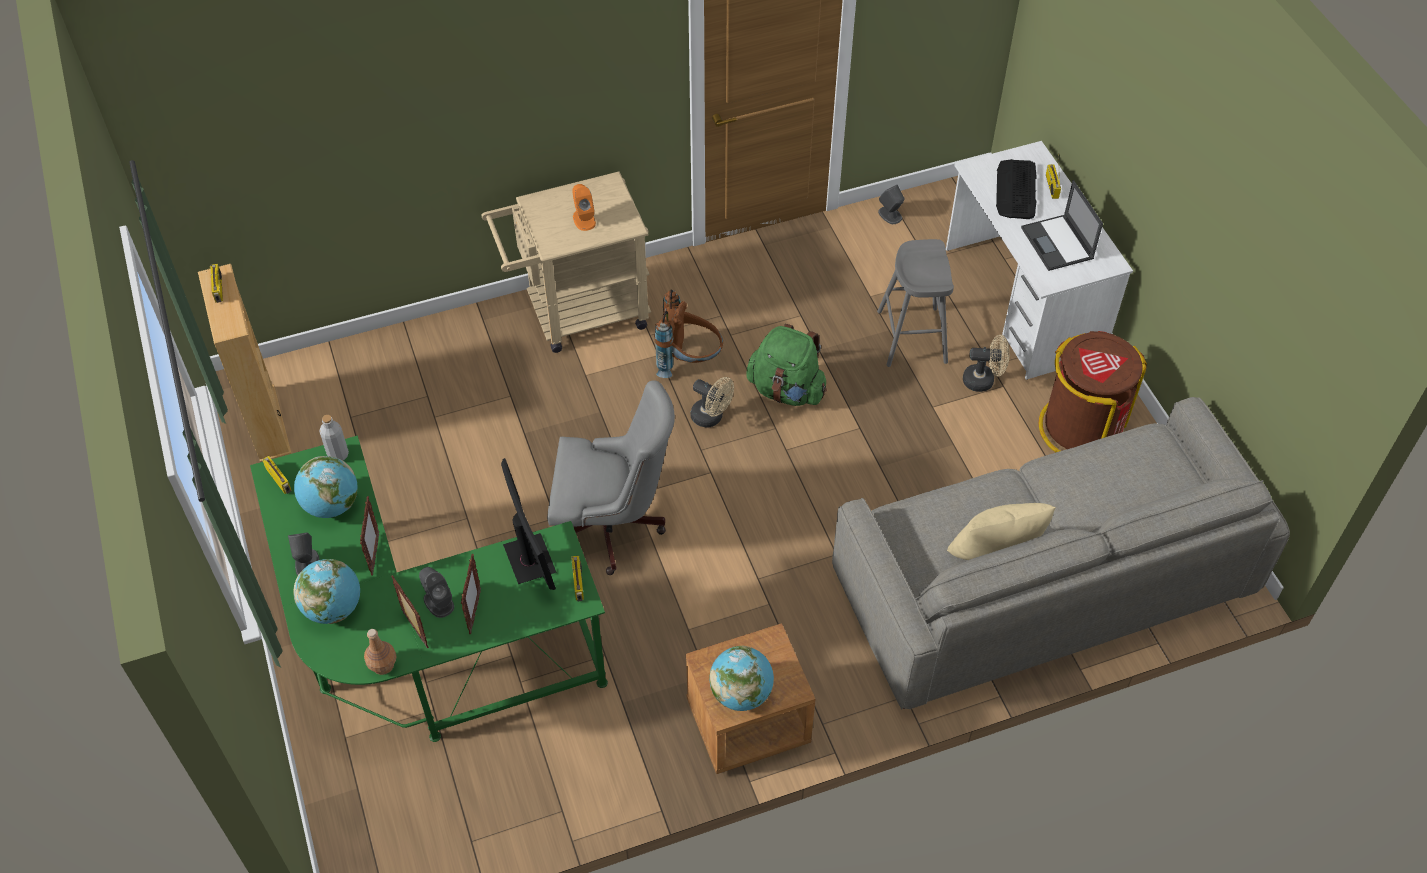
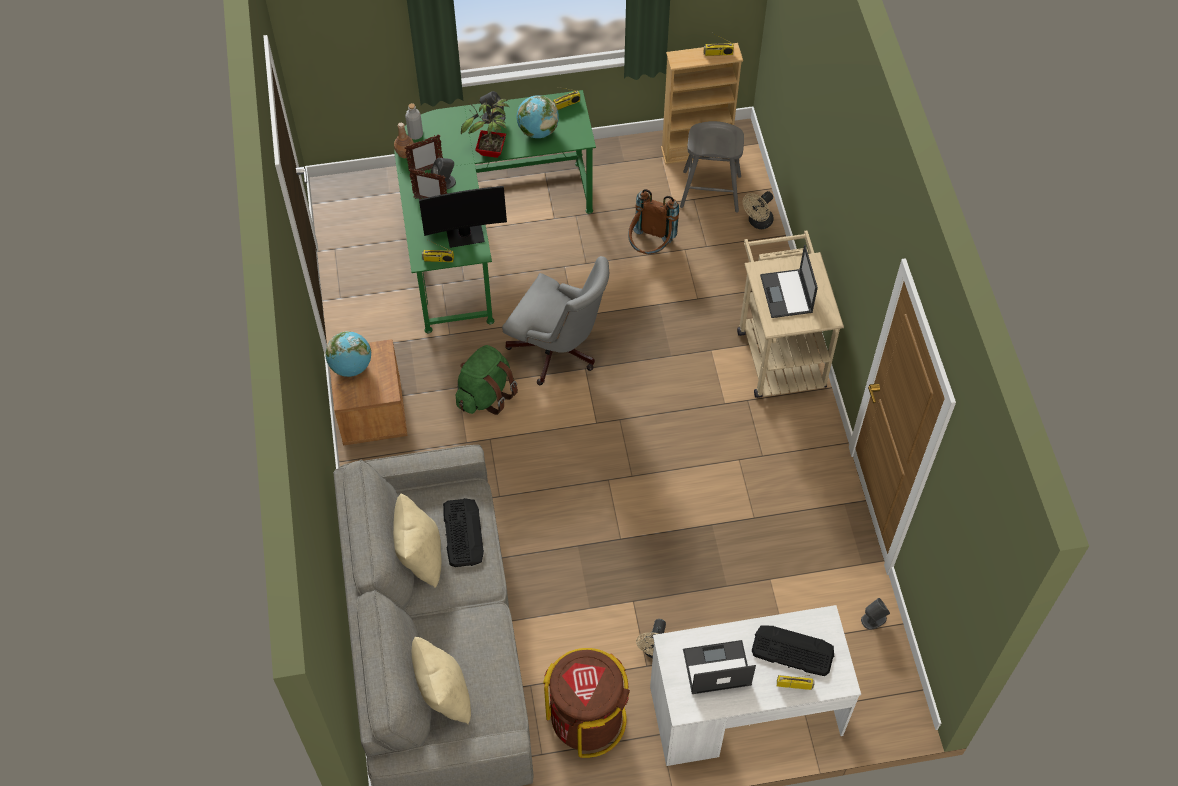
camera: 100 degrees right, 5 degrees up
(333, 608) = (455, 130): globe -> none
(338, 455) = (580, 135): grey bottle -> grey bottle (415, 134)
(375, 555) = (491, 152): picture frame -> potted plant
(584, 219) = (786, 294): orange speaker -> laptop
(613, 526) = (558, 351): grey office chair -> grey office chair turned 75 degrees counterclockwise
(688, 361) = (713, 424): brown backpack -> brown backpack (650, 247)
(711, 417) = (651, 431): beige fan -> beige fan (758, 222)
(787, 390) = (670, 491): green backpack -> green backpack (485, 395)
(912, 337) = (715, 603): grey stool -> grey stool (710, 191)
(951, 517) = (462, 532): none -> keyboard
(1154, 499) = (443, 694): none -> beige pillow

